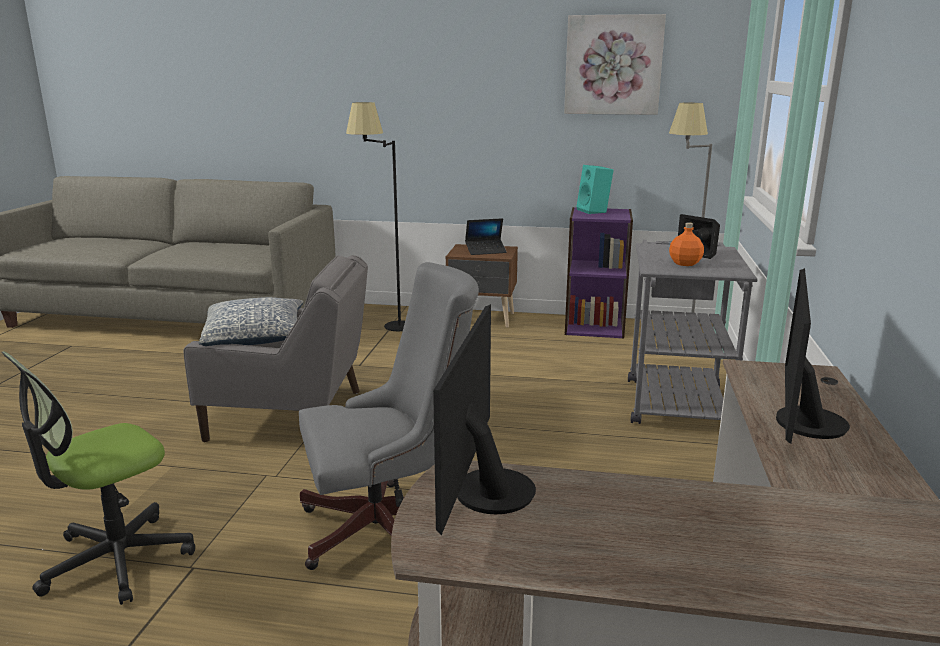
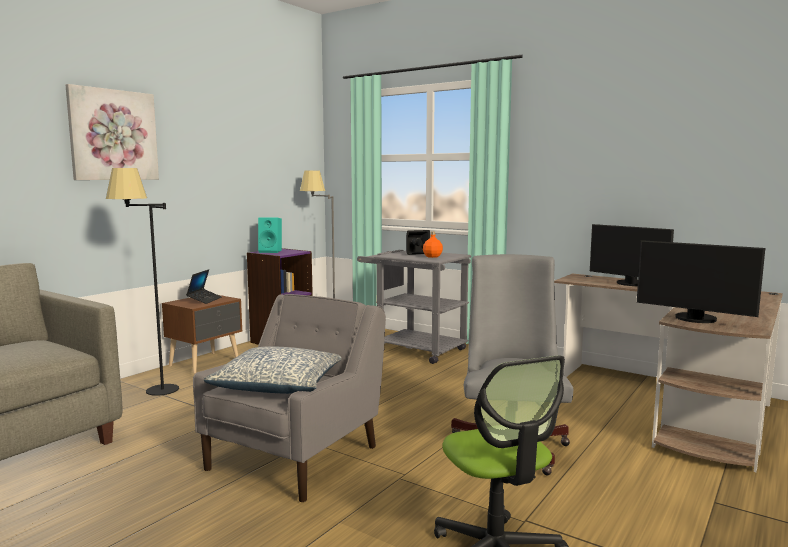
camera: 65 degrees left, 10 degrees down
(613, 65) = (258, 144): picture -> picture (113, 135)

